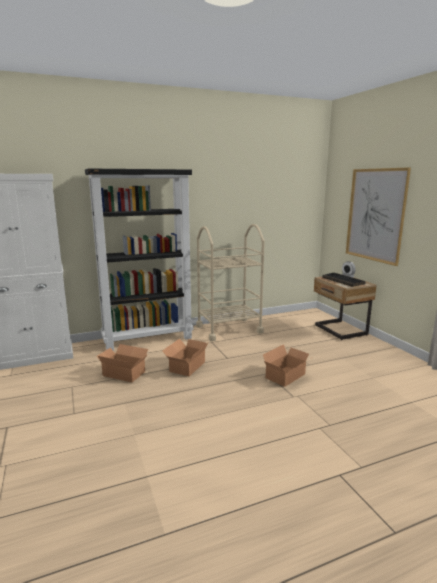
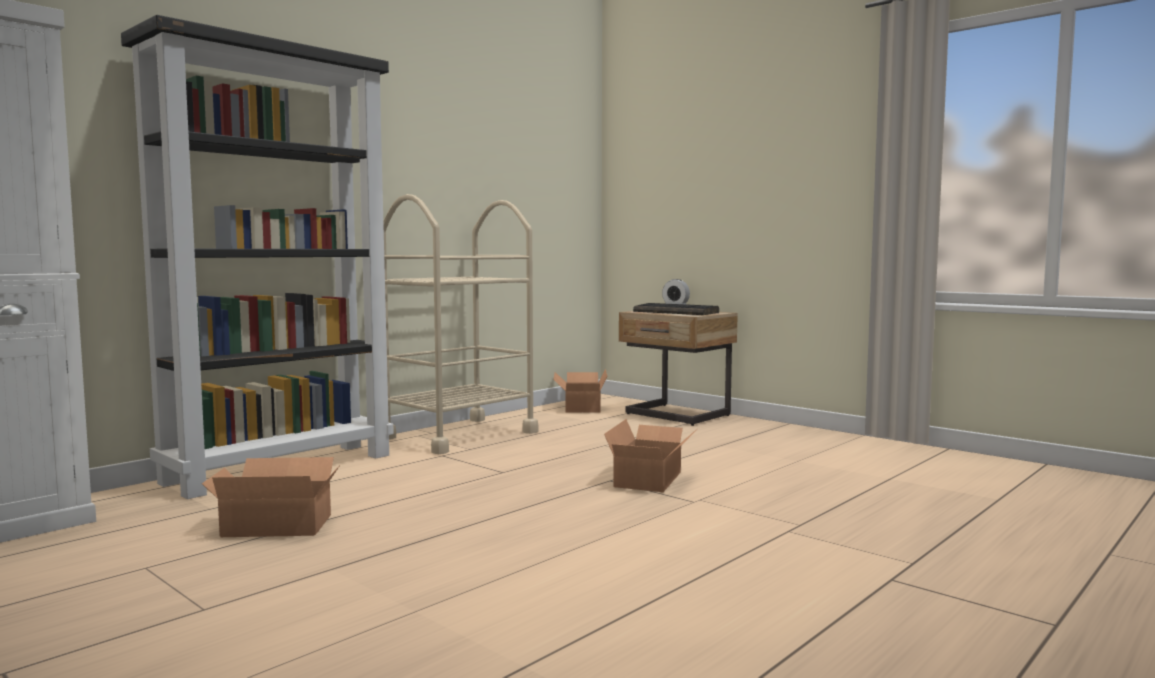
camera: 25 degrees left, 10 degrees down
(185, 367) = (423, 495): cardboard box -> cardboard box (580, 407)
(375, 215) = (718, 185): picture -> none

